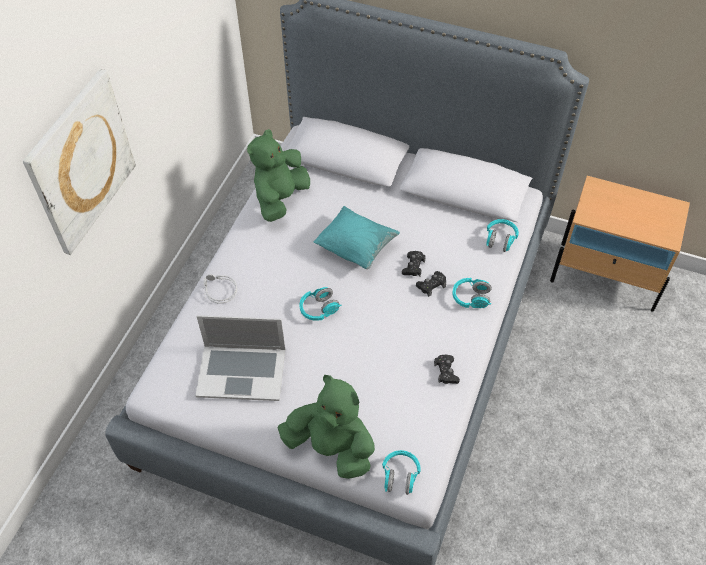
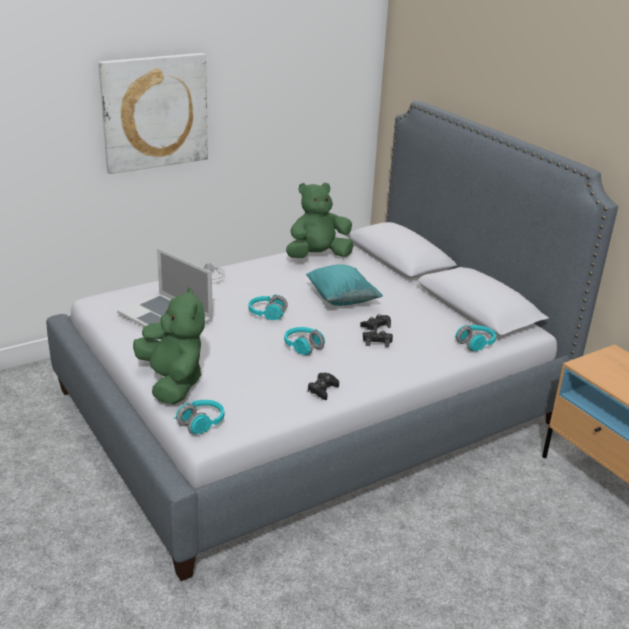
camera: 35 degrees right, 25 degrees down
(471, 298) = (402, 362): turquoise headphones -> turquoise headphones (303, 347)

